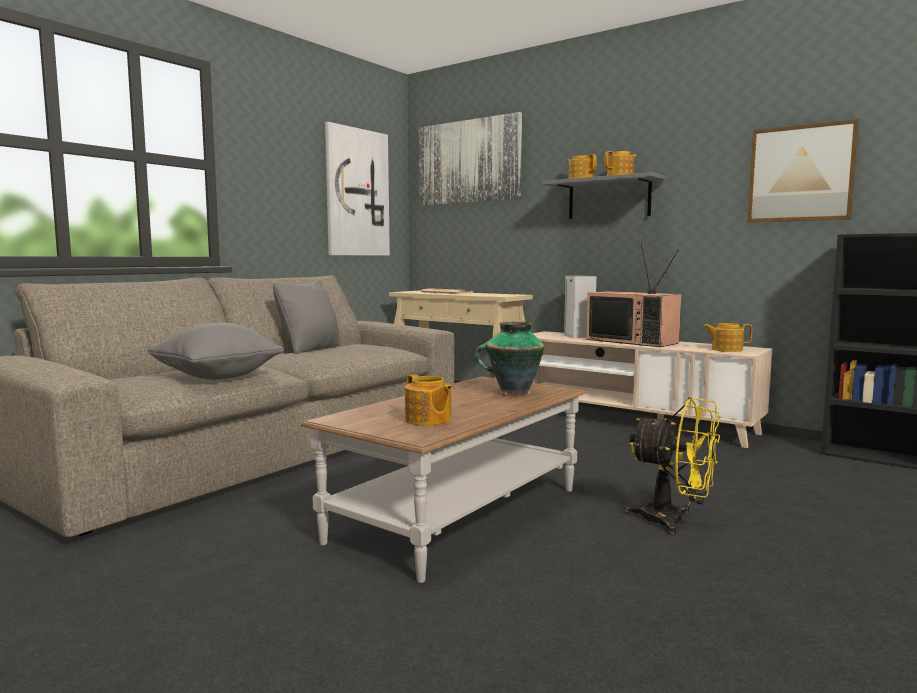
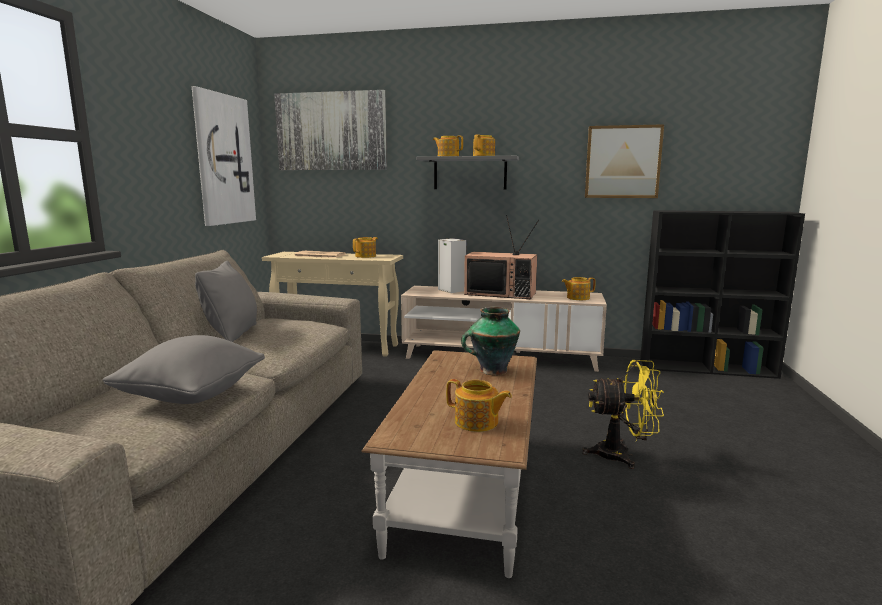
camera: 25 degrees left, 5 degrees up
(490, 294) = (366, 256): none -> teapot

